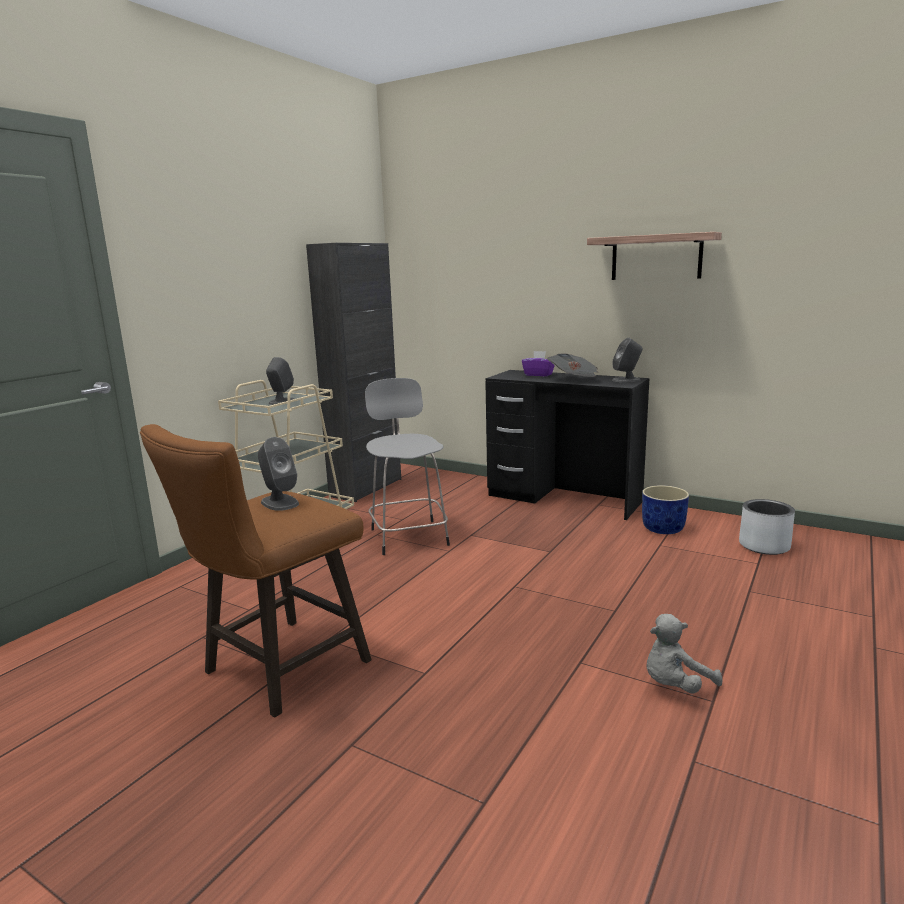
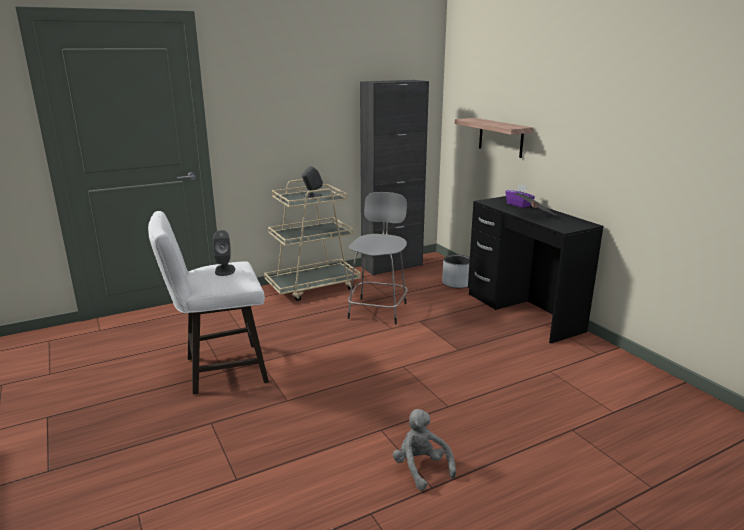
camera: 30 degrees right, 5 degrees up
(277, 671) = (219, 370): brown stool -> white stool
(626, 380) = (578, 224): grey speaker -> none
(656, 257) = (621, 118): shelf -> shelf (501, 137)
(663, 528) = (572, 359): blue planter -> none
(675, 685) = (421, 468): grey plush toy -> grey plush toy turned 60 degrees clockwise
(764, 546) = (642, 400): grey planter -> grey planter (456, 283)

